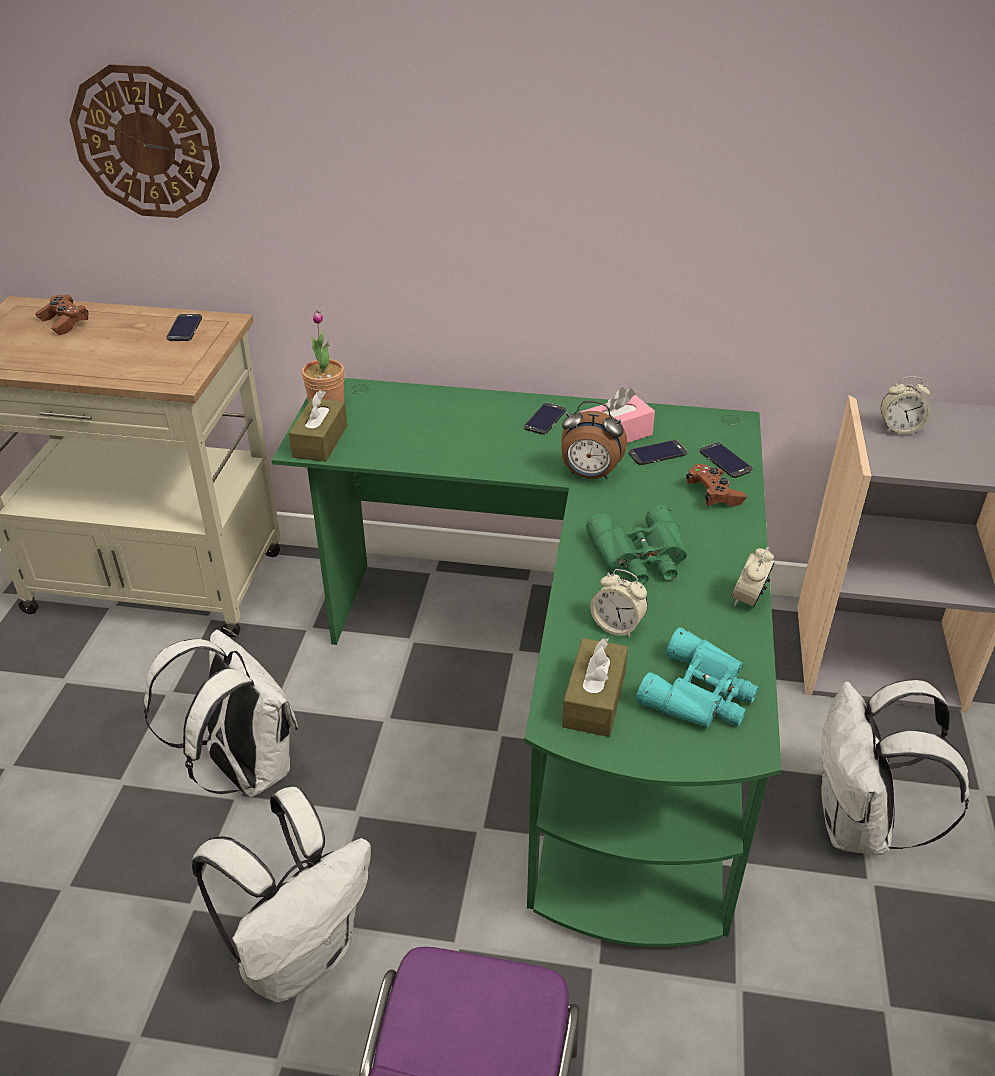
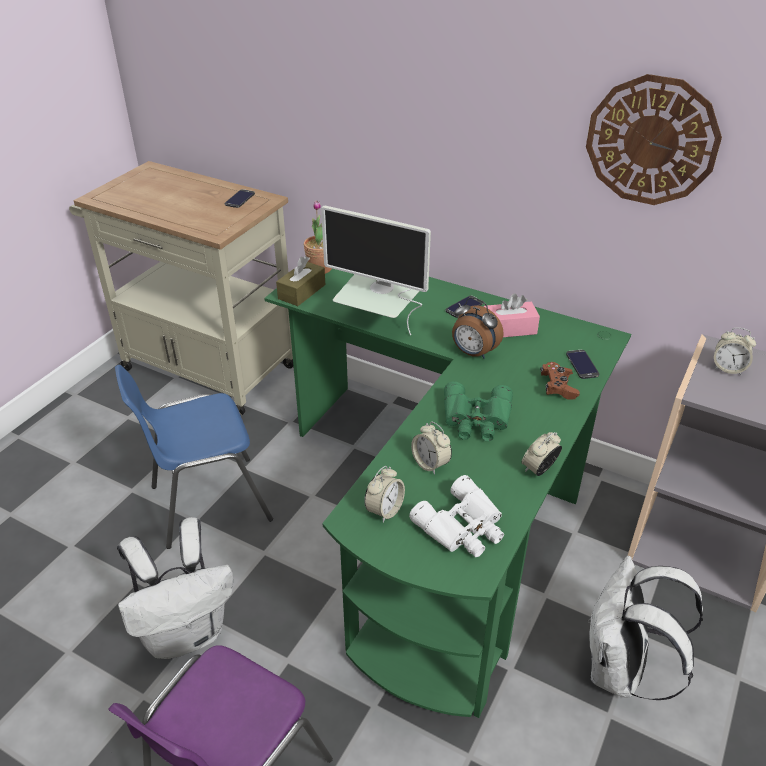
camera: 20 degrees right, 0 degrees up
(64, 323) = (170, 183): brown game controller -> none
(146, 143) = (233, 70): wall clock -> wall clock (651, 141)
(243, 769) = (207, 503): white backpack -> blue chair
(450, 465) = (378, 326): none -> monitor
(594, 699) = (384, 510): brown tissue box -> alarm clock
(658, 453) = (533, 348): phone -> none
(701, 694) = (463, 527): turquoise binoculars -> white binoculars

